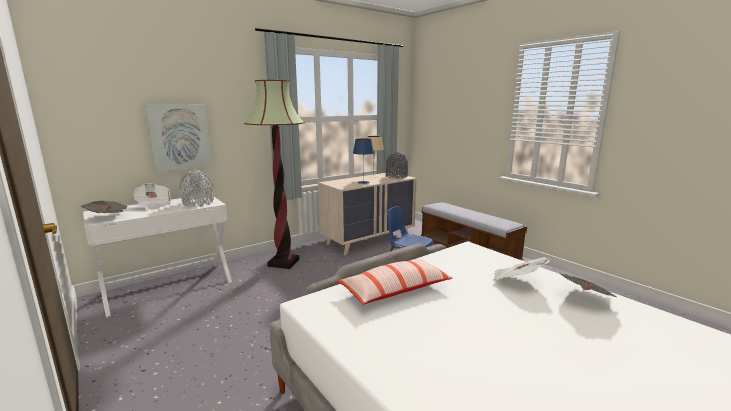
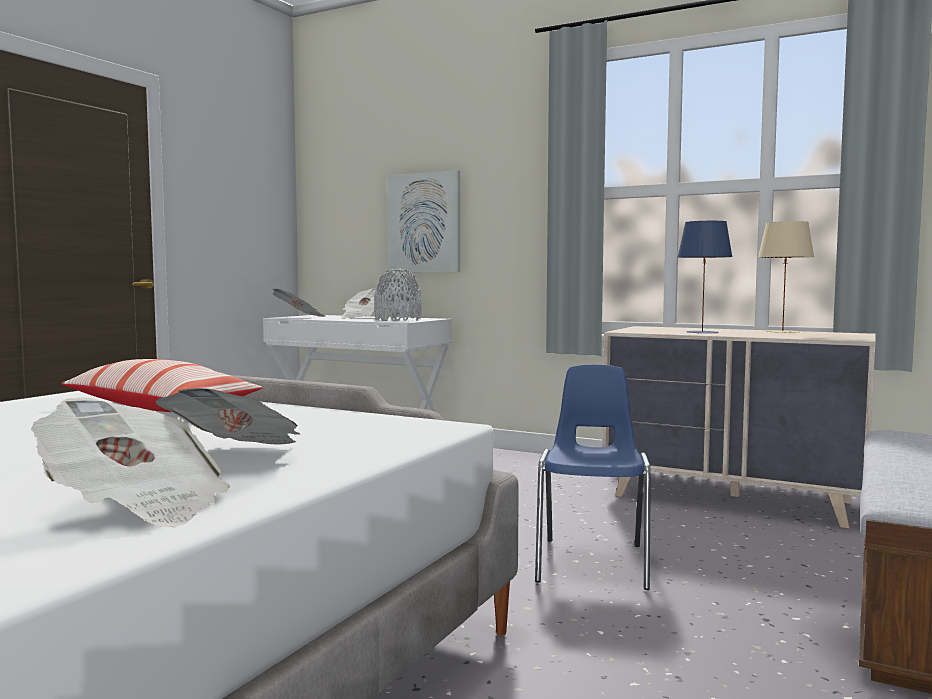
camera: 65 degrees right, 10 degrees down
(283, 262) = (510, 469): floor lamp -> none
(396, 176) = (834, 336): grey vase -> none

